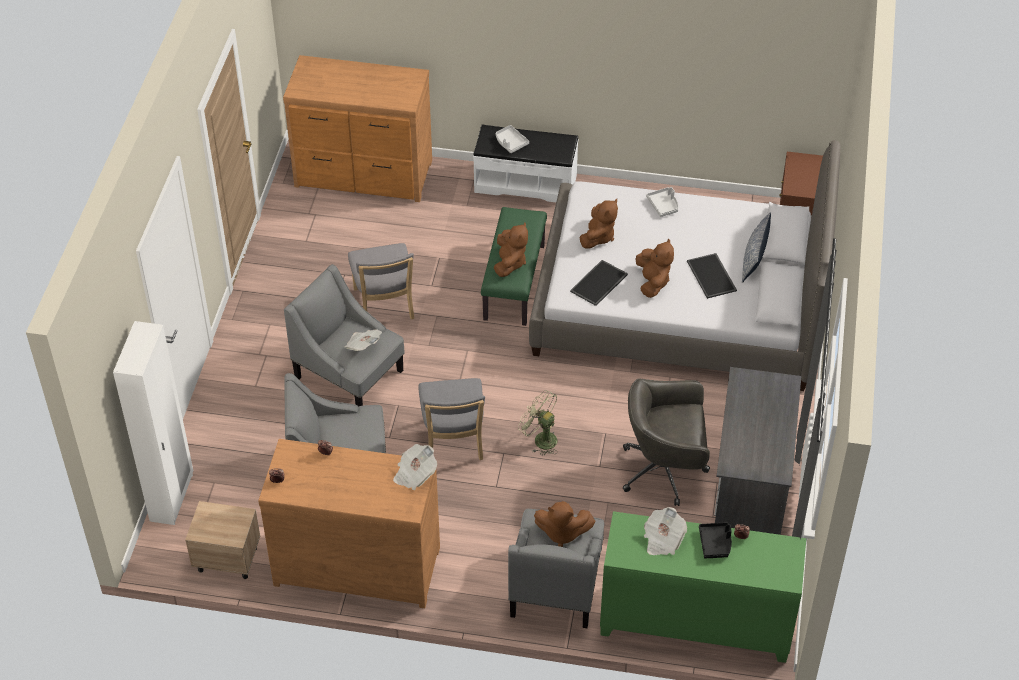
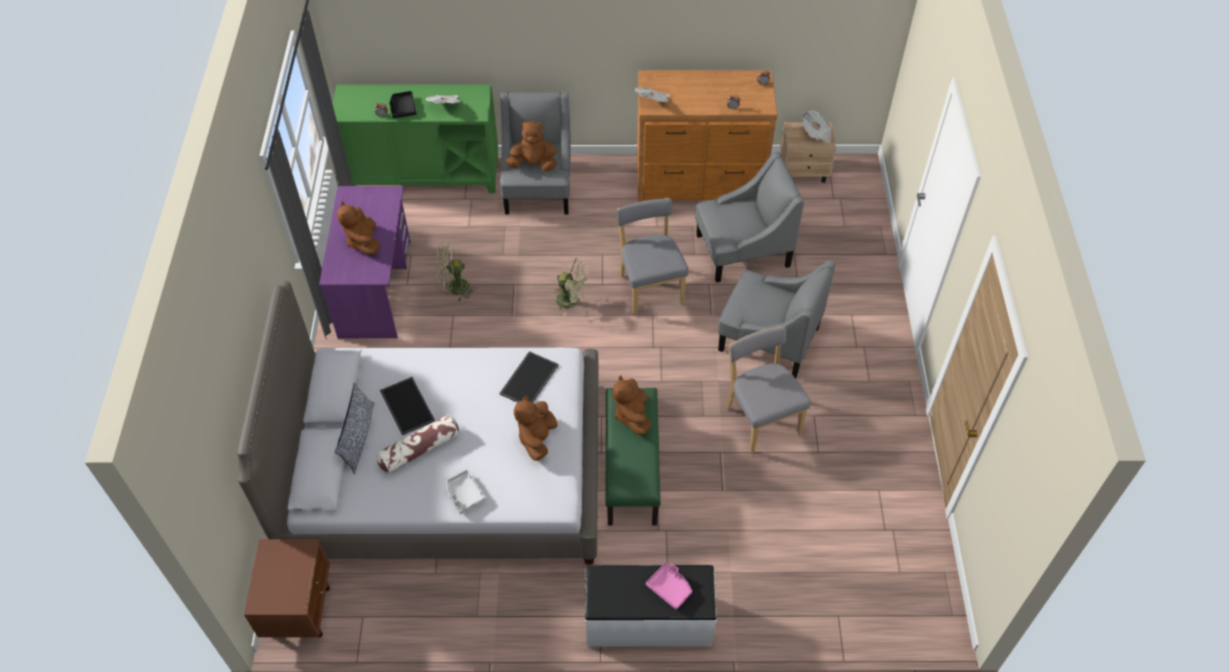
camera: 170 degrees right, 5 degrees up
(172, 498) = (872, 209): white wardrobe -> none
(363, 175) = (852, 601): brown dresser -> none
(363, 346) = (753, 299): newspaper -> newspaper (816, 133)
(510, 143) = (670, 588): grey tray -> pink tray
(653, 282) = (471, 389): brown plush toy -> brown plush toy (363, 242)
(665, 470) = (454, 289): grey office chair -> green fan
(700, 241) = (419, 449): none -> pillow
(751, 482) = (375, 288): grey desk -> purple desk

